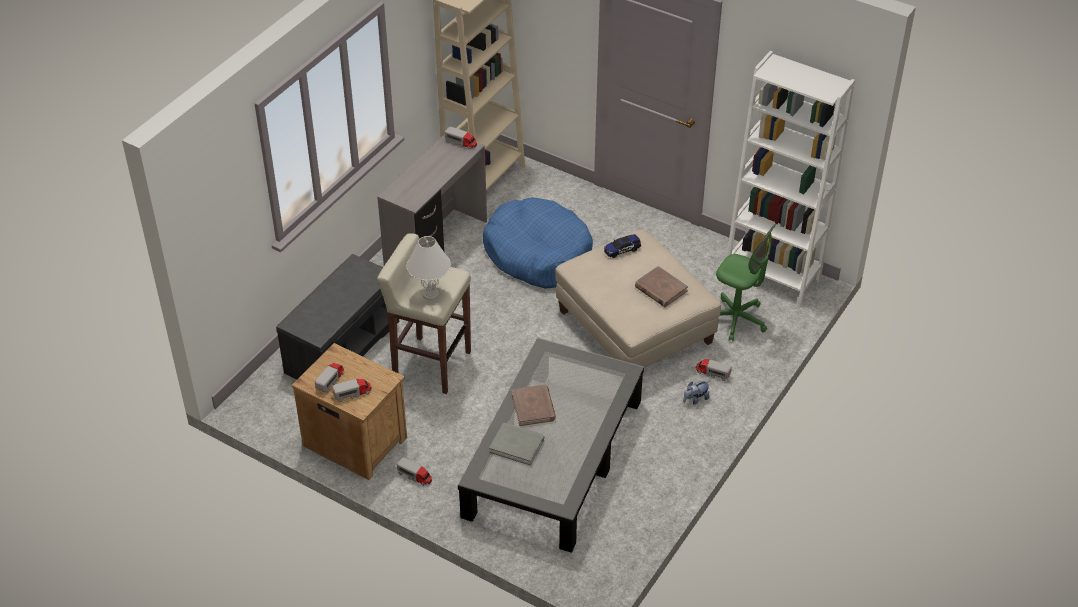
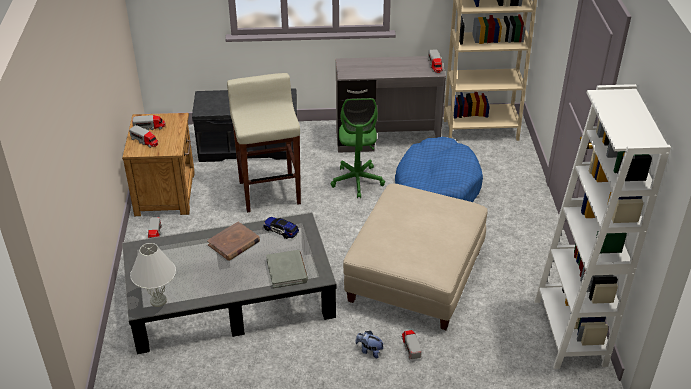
camera: 55 degrees right, 5 degrees down
(430, 294) = (256, 119): white table lamp -> white table lamp (158, 300)
(517, 445) = (186, 253): grey book -> grey book (287, 270)
(622, 250) = (444, 205): toy car -> toy car (281, 231)
(660, 289) = (421, 245): brown book -> none
(736, 319) = (490, 333): green office chair -> green office chair (357, 181)

